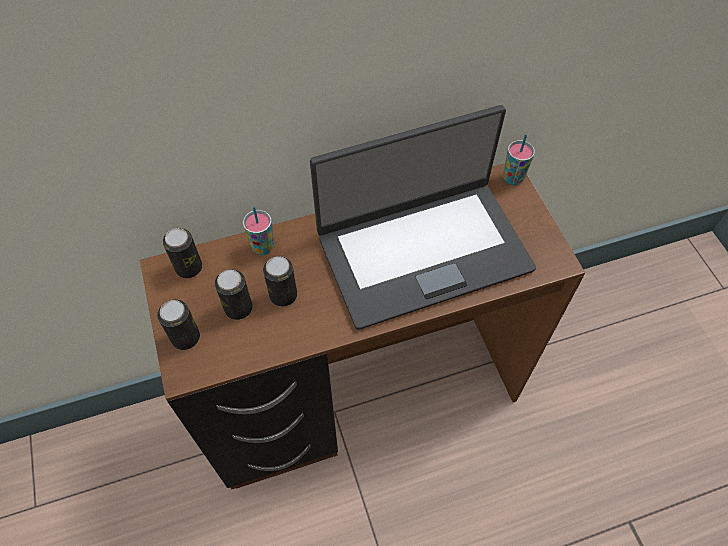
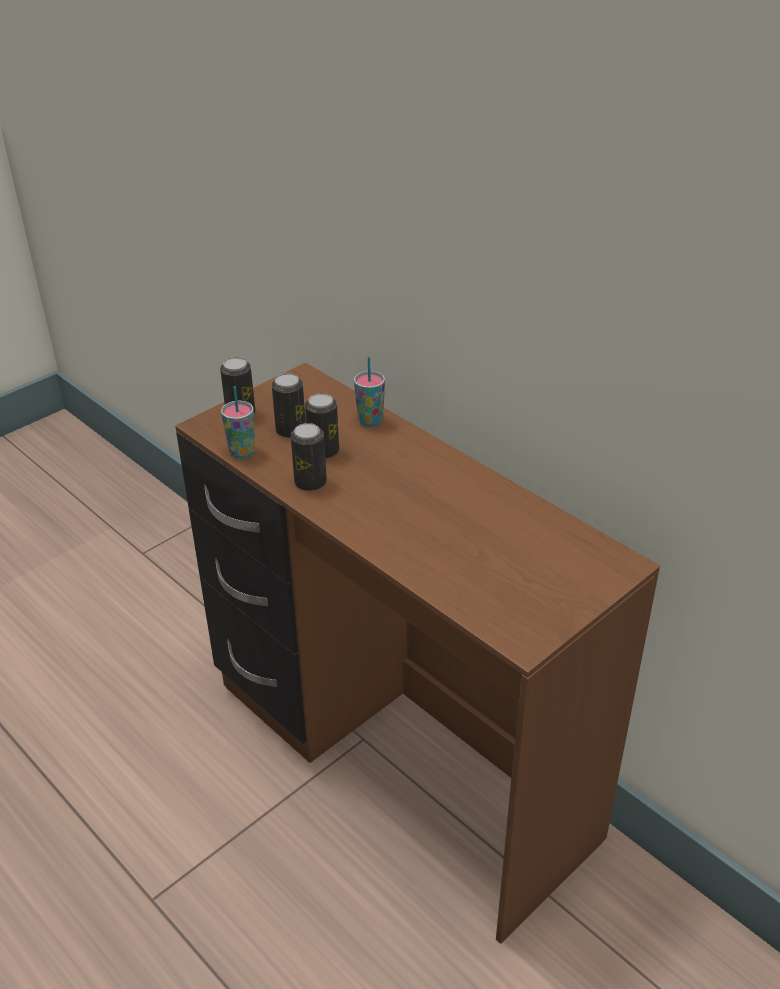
camera: 65 degrees right, 20 degrees down
(189, 268) = (315, 389): can -> can (310, 483)
(423, 250) = (450, 525): laptop -> none
(513, 178) = (623, 568): cup -> cup (242, 452)

